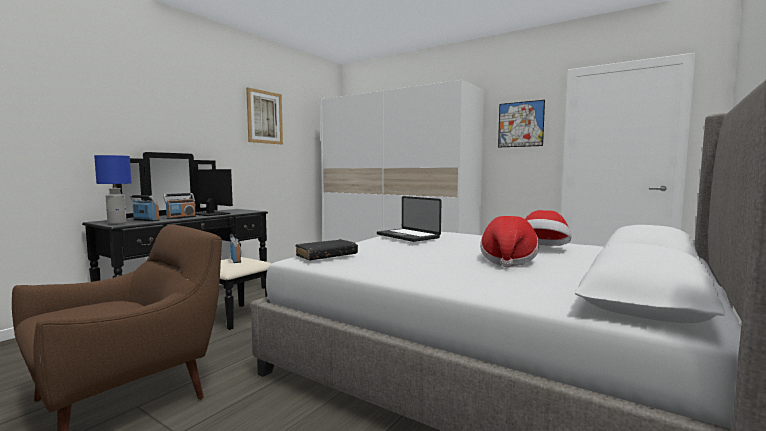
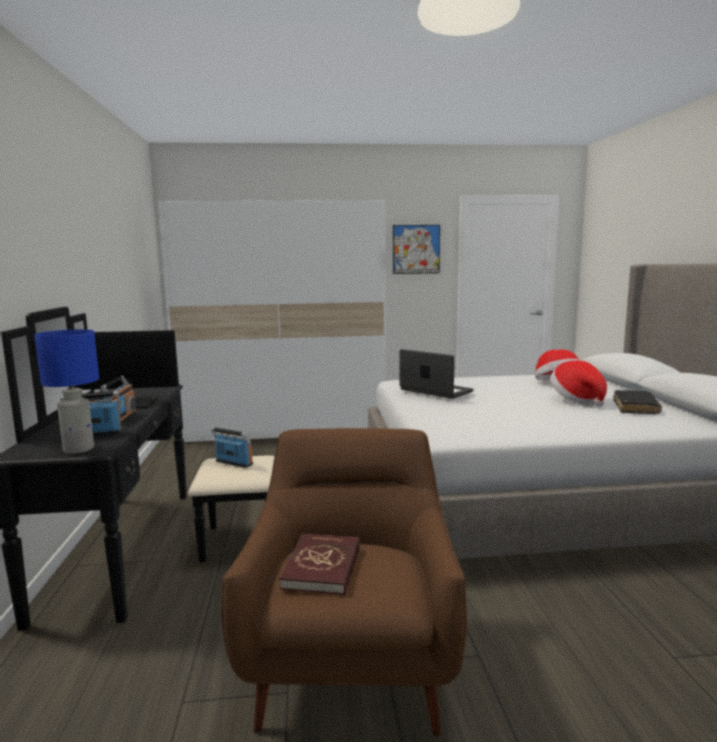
camera: 40 degrees left, 5 degrees up
(88, 308) = (323, 567): none -> red book
(264, 117) = (107, 232): picture -> none
(326, 256) = (459, 428): black book -> black book (635, 408)
(407, 236) = (436, 391): laptop -> laptop turned 150 degrees counterclockwise

